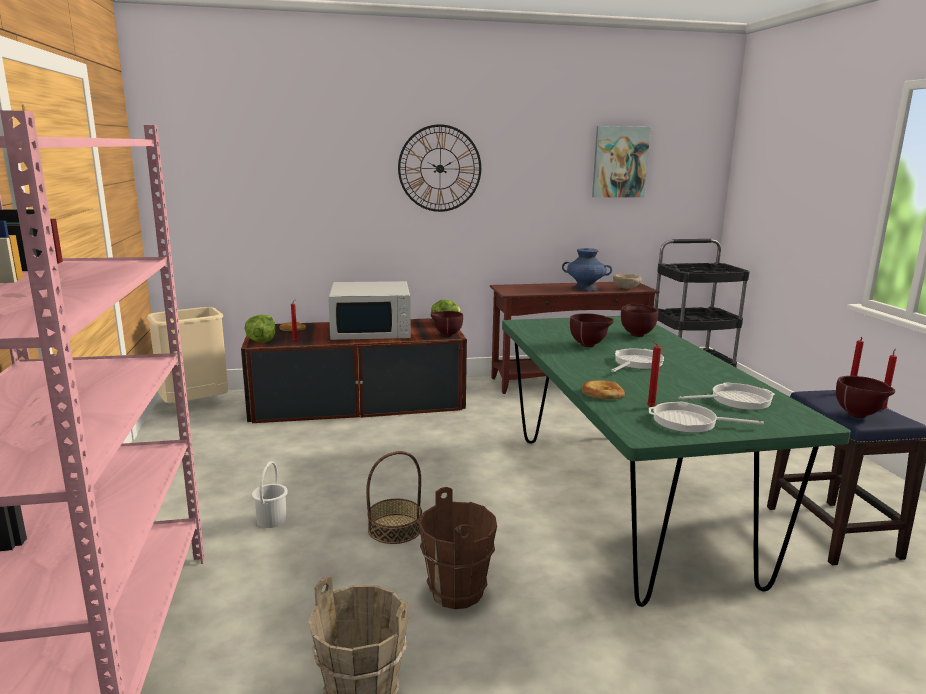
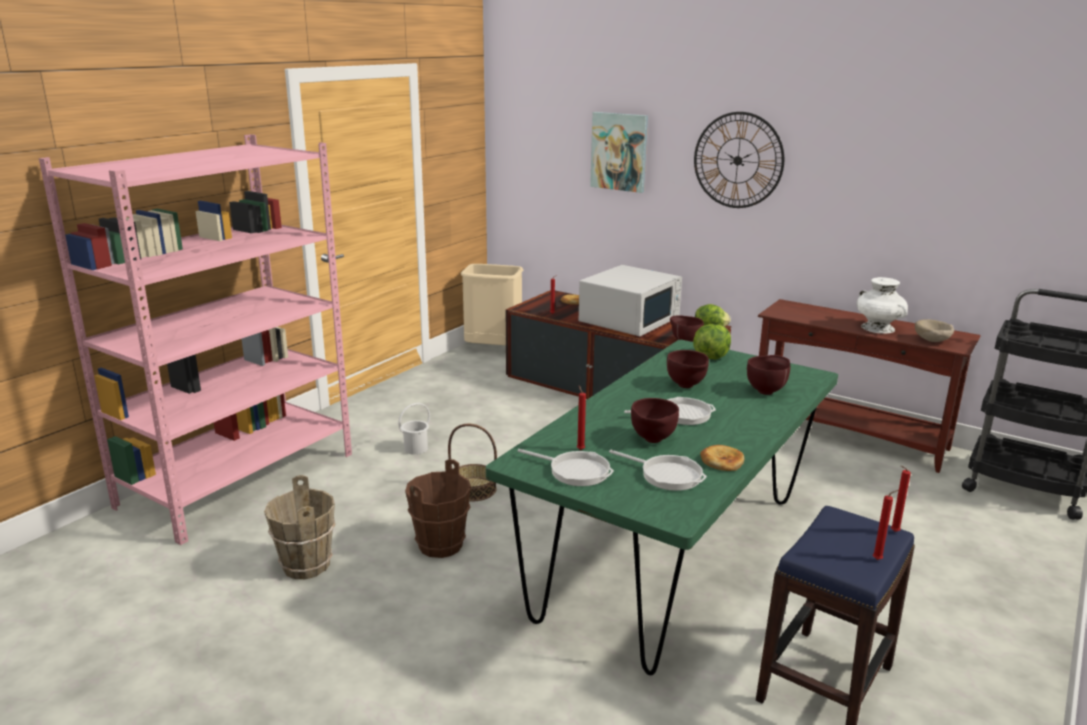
camera: 45 degrees right, 5 degrees up
(261, 341) = (529, 307): lettuce -> lettuce (710, 357)
(372, 331) = (630, 320): white microwave -> white microwave turned 90 degrees counterclockwise
(585, 288) = (878, 328): blue vase -> white vase
(602, 393) = (576, 426): bread -> bread (721, 461)
(620, 162) = (974, 172): picture -> picture (619, 151)
(689, 422) = (575, 471): frying pan -> frying pan turned 150 degrees clockwise
(859, 416) = (823, 551): brown bowl -> brown bowl (652, 440)

